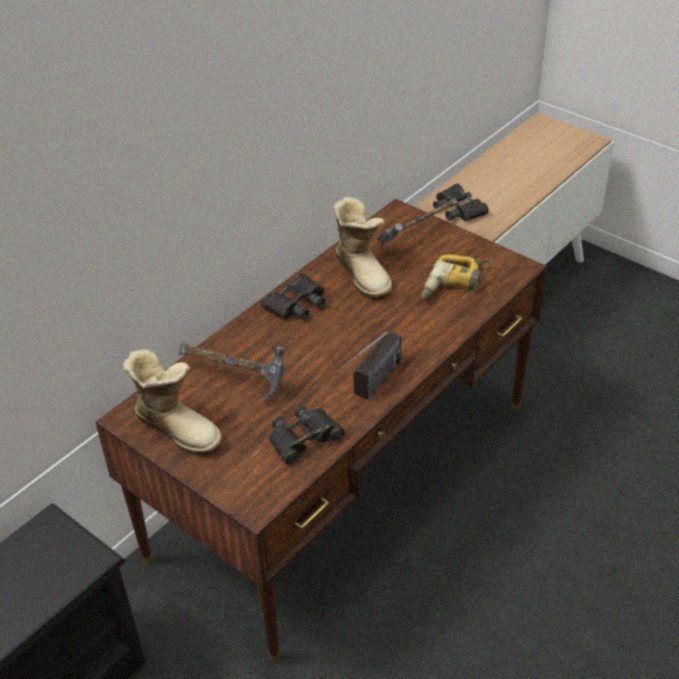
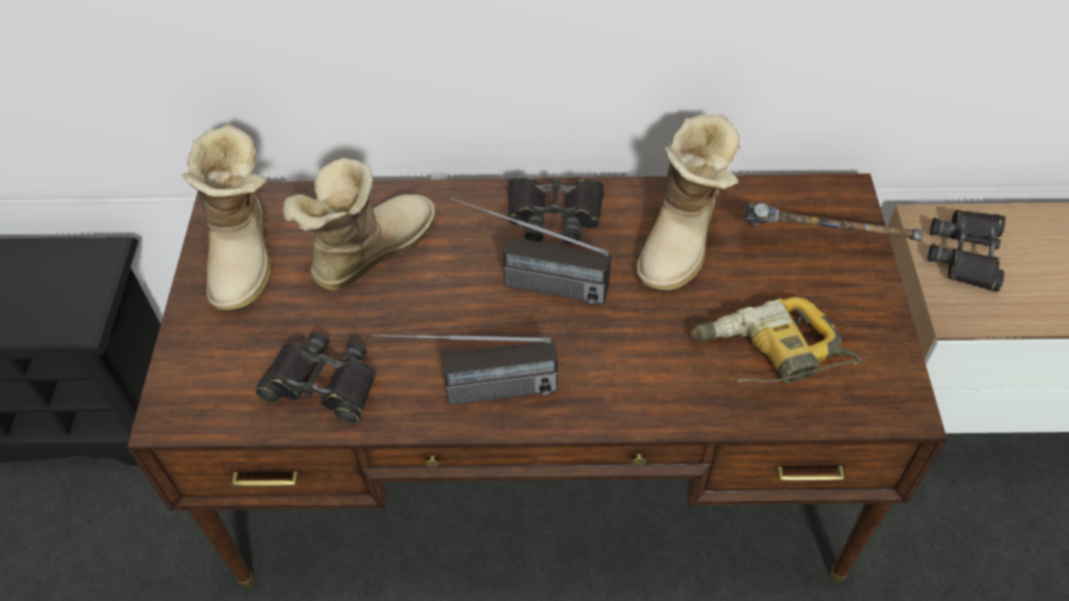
camera: 50 degrees right, 10 degrees up
(236, 379) = (368, 251): hammer -> boot
(327, 335) = (529, 283): none -> radio

